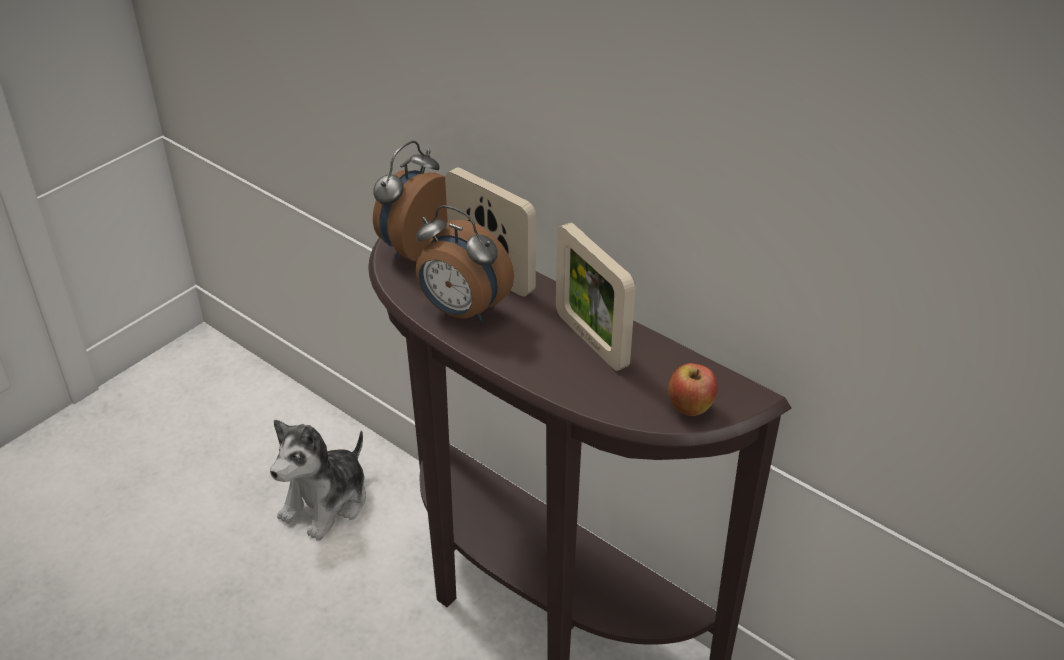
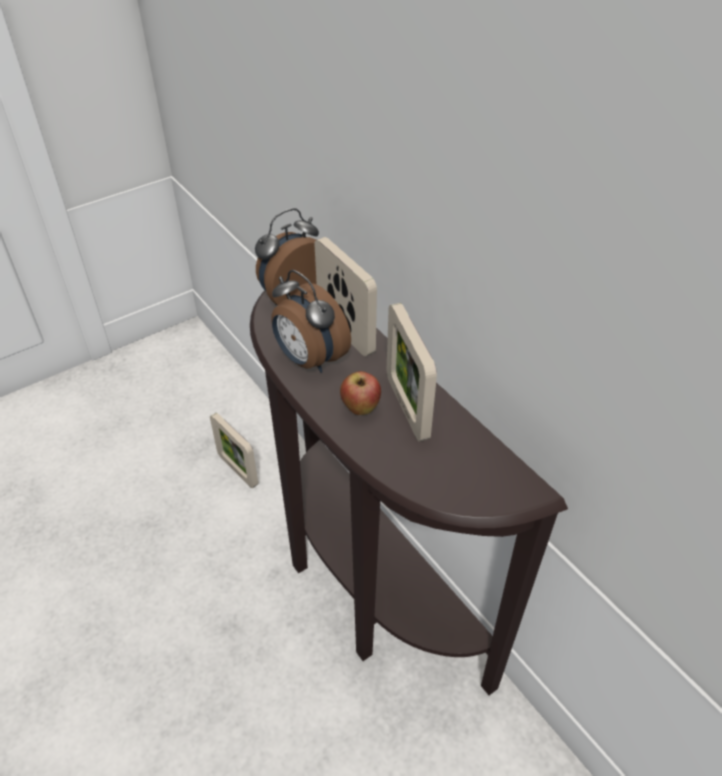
camera: 15 degrees right, 5 degrees up
(326, 502) = (237, 470): plush toy -> picture frame
(690, 409) = (471, 492): apple -> apple (360, 409)

